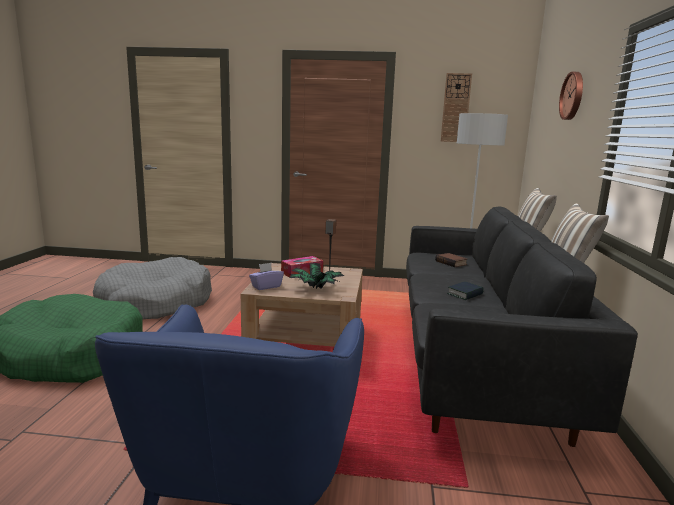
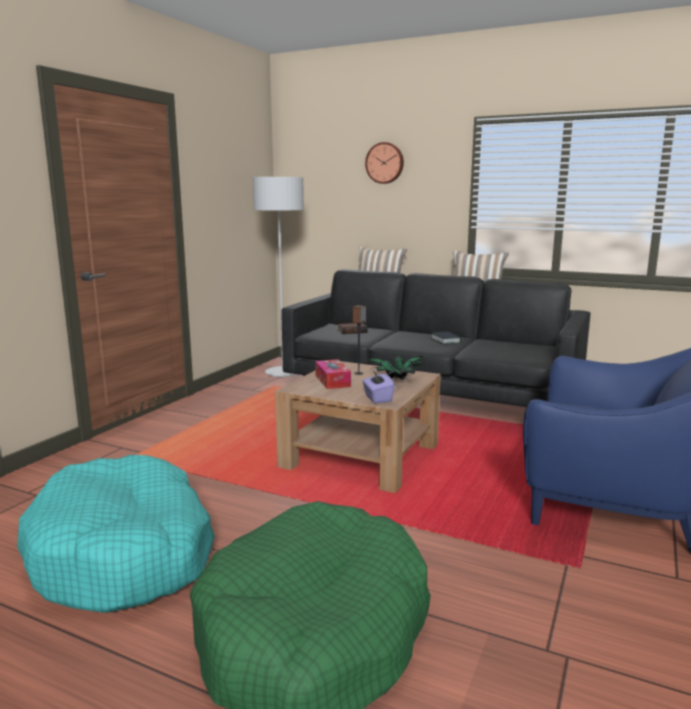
camera: 70 degrees left, 0 degrees up
(155, 303) = (124, 553): grey dog bed -> turquoise dog bed
(455, 108) = (228, 169): wall clock -> none

